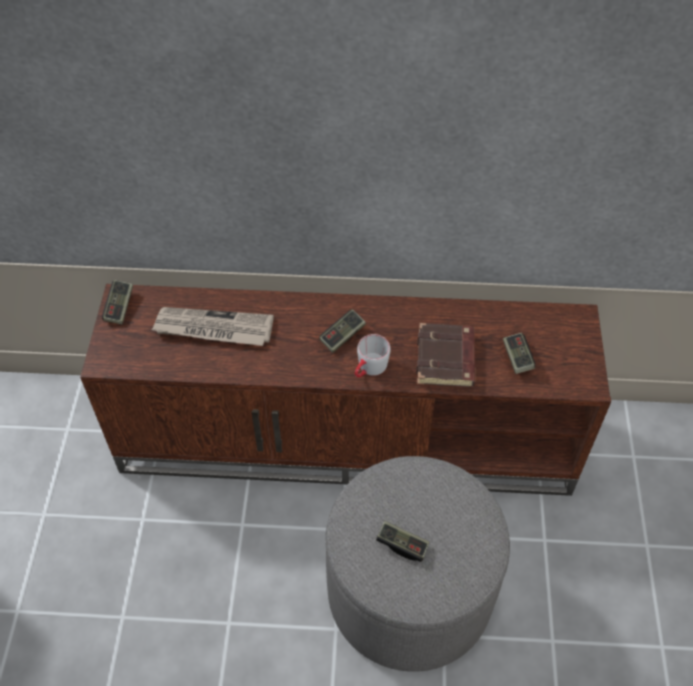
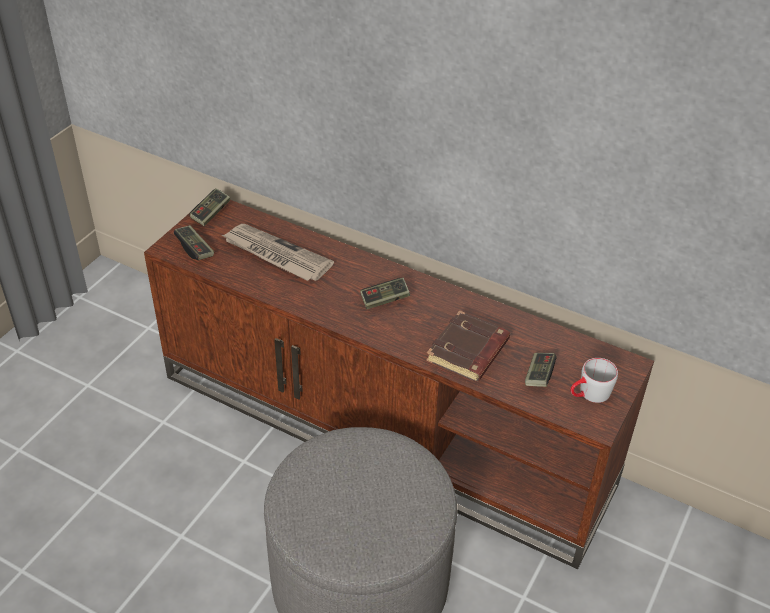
camera: 25 degrees right, 10 degrees down
(369, 369) = (390, 334): grey mug -> grey mug (589, 395)
(402, 545) = (338, 499): game controller -> game controller (194, 249)

